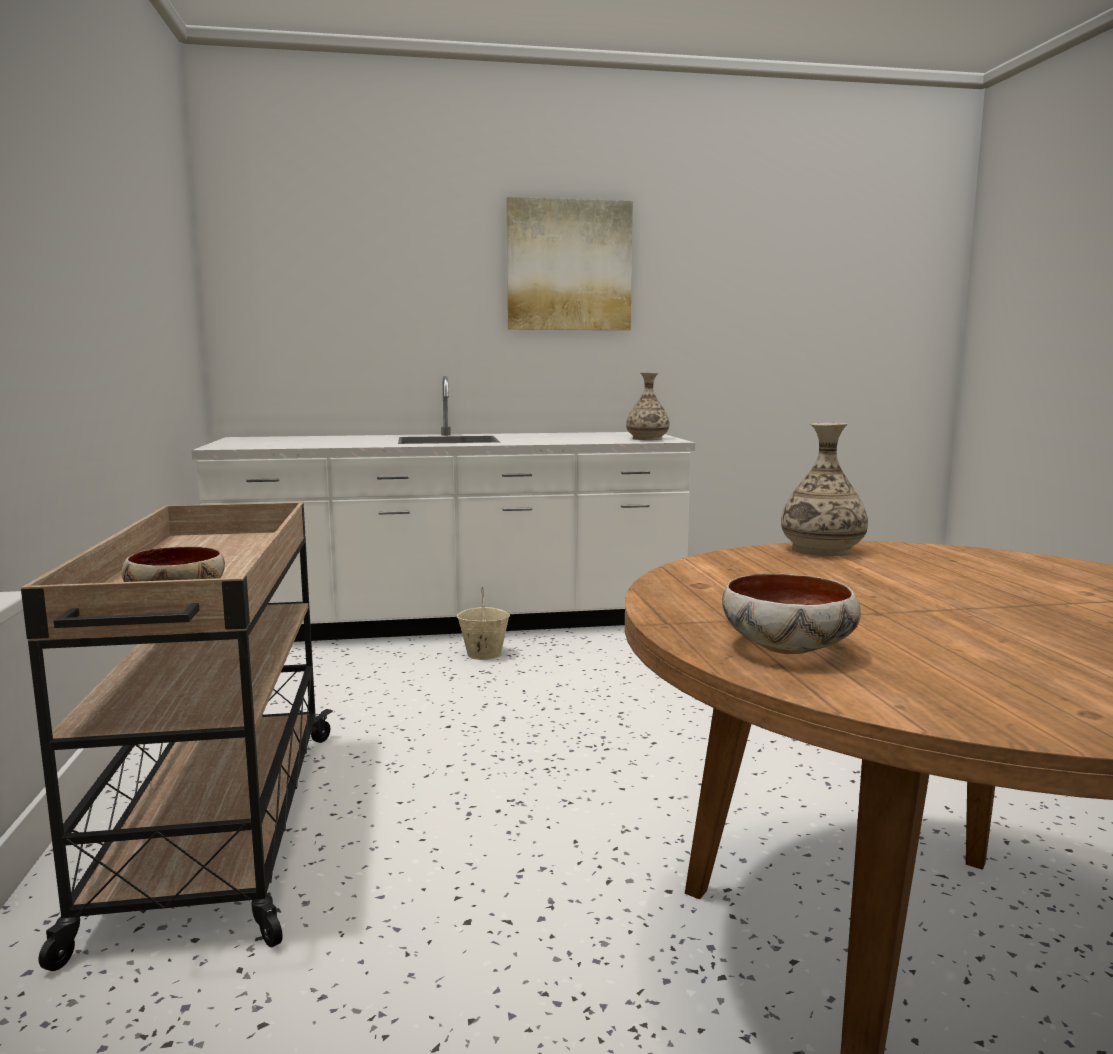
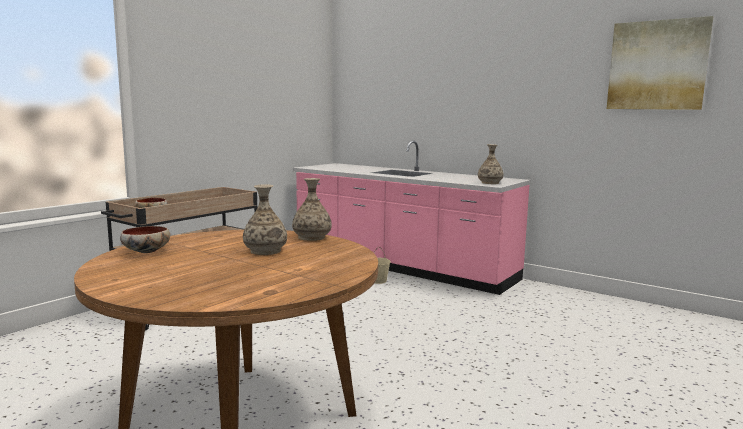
camera: 45 degrees right, 0 degrees up
(456, 621) = (400, 266): white counter -> pink counter
(569, 266) = (487, 80): picture -> picture (657, 65)
(906, 584) = (265, 251): none -> vase

